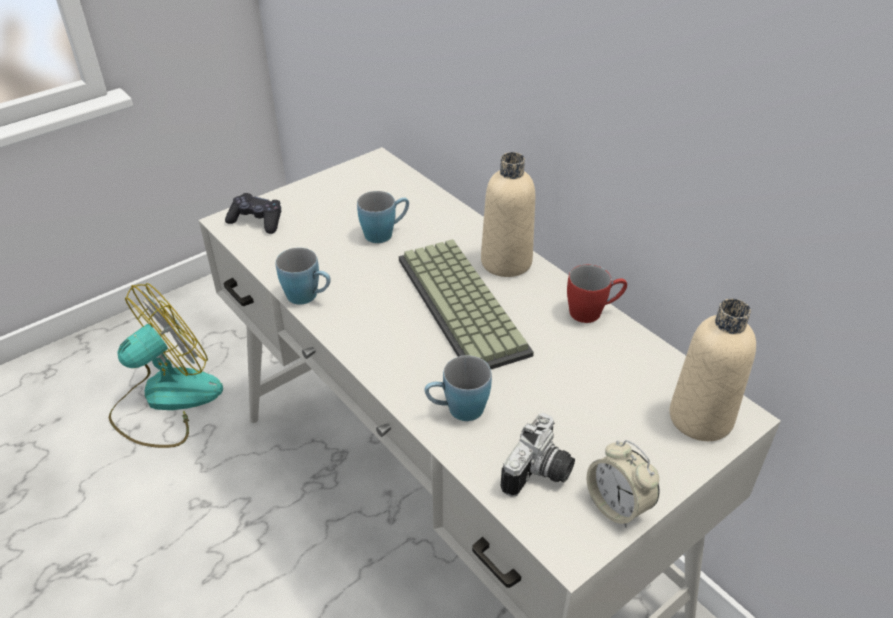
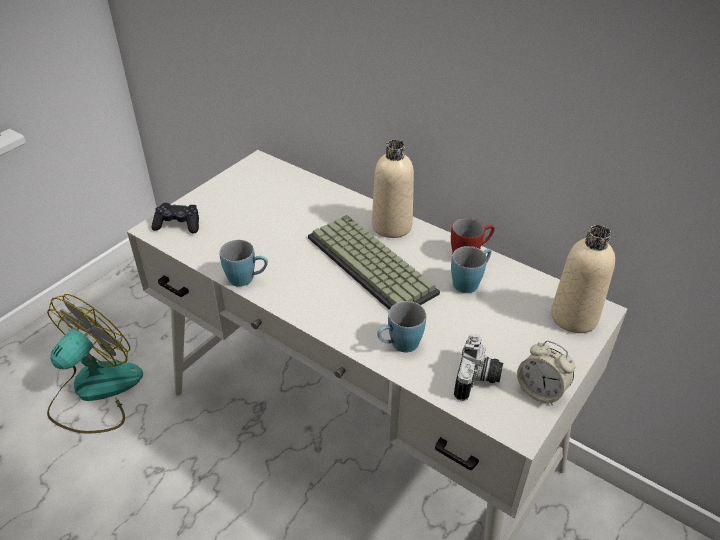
camera: 15 degrees left, 0 degrees up
(385, 233) = (288, 218): blue mug -> blue mug (470, 281)

